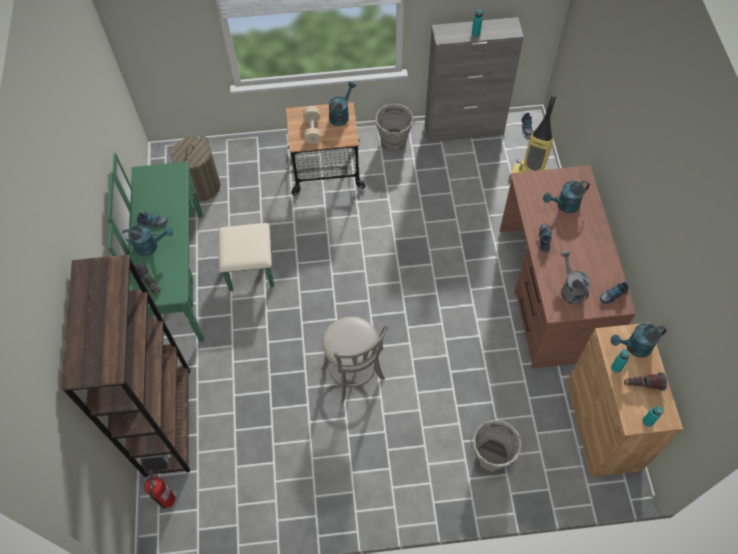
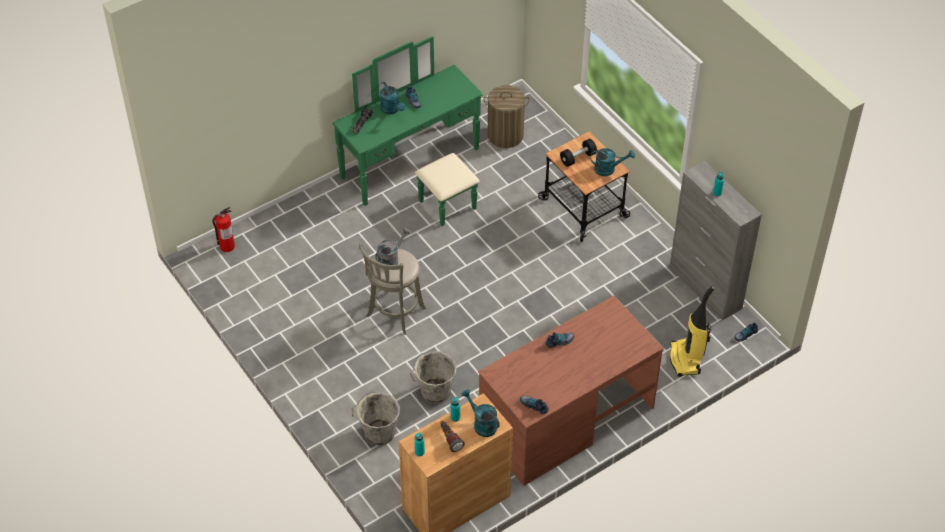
camera: 60 degrees right, 10 degrees down
(168, 421) = (286, 217): brown bookcase -> none
(312, 130) = (578, 158): beige dumbbell -> black dumbbell
(393, 142) = (649, 242): grey bucket -> grey bucket (434, 392)
(564, 205) = (605, 343): turquoise watering can -> none
(570, 289) = (521, 375): grey watering can -> grey watering can (391, 259)

